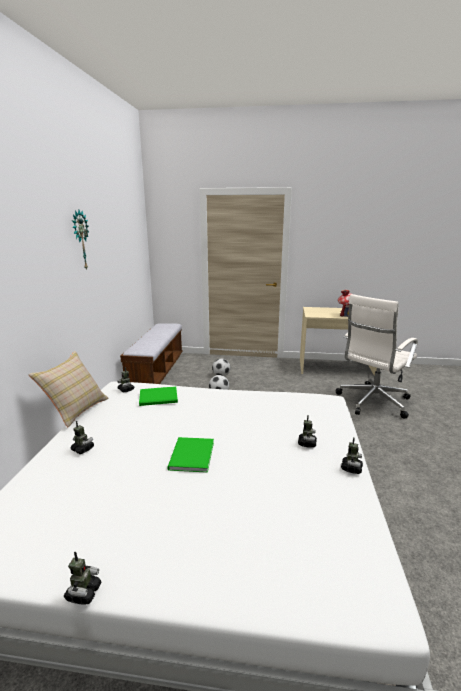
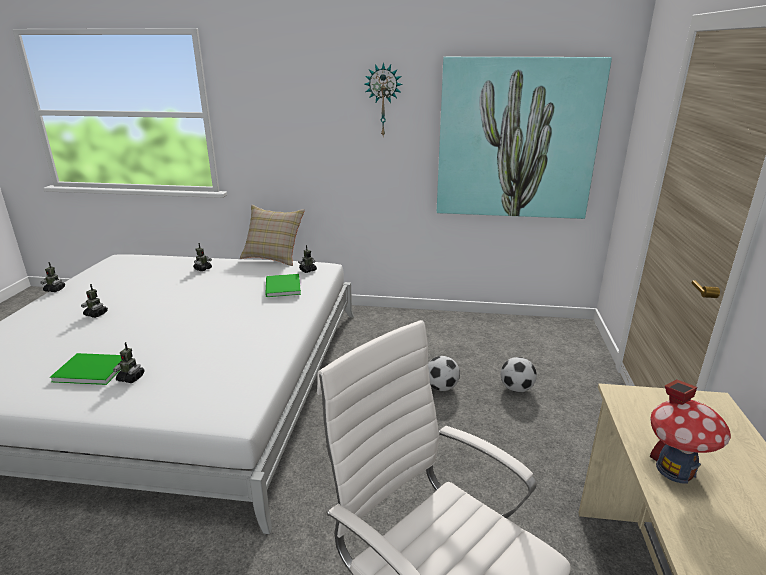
camera: 90 degrees right, 5 degrees up
(126, 257) = (516, 139): none -> picture
(157, 371) = (510, 327): bench -> none
(190, 456) = (157, 309): green book -> green book (91, 369)
(351, 468) = (59, 403): toy robot -> toy robot (96, 314)

